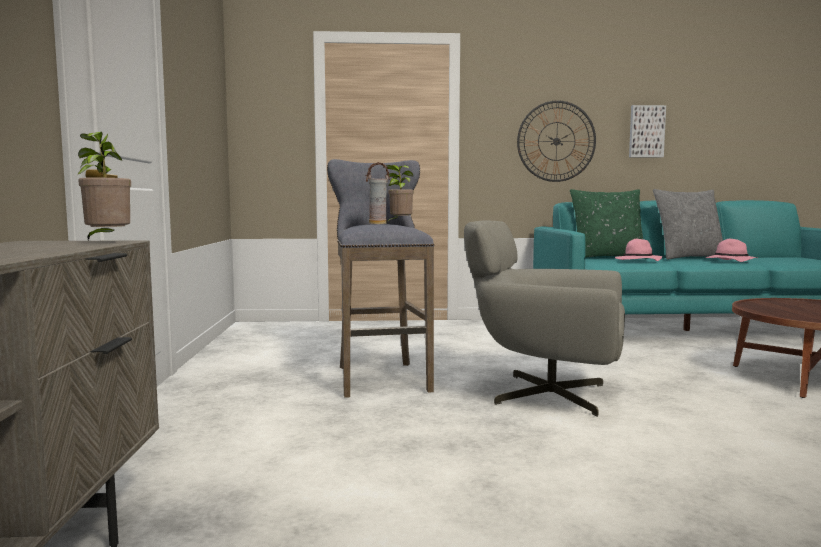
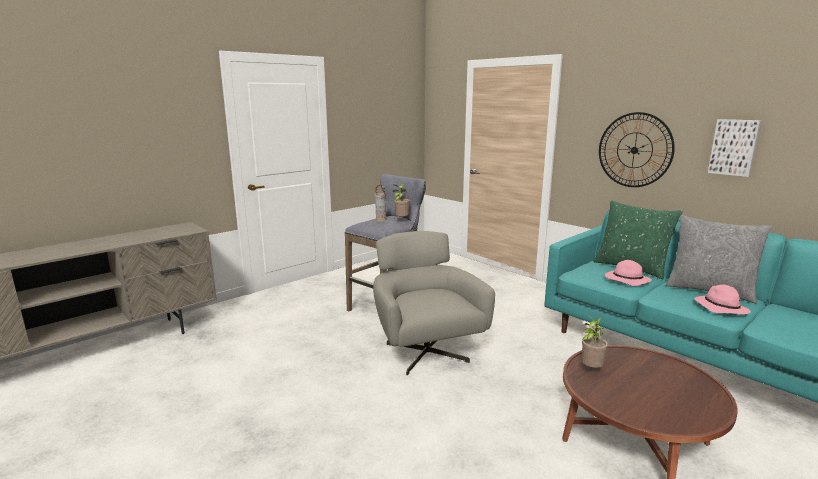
camera: 50 degrees right, 10 degrees up
(107, 241) = (192, 230): potted plant -> potted plant (590, 369)

